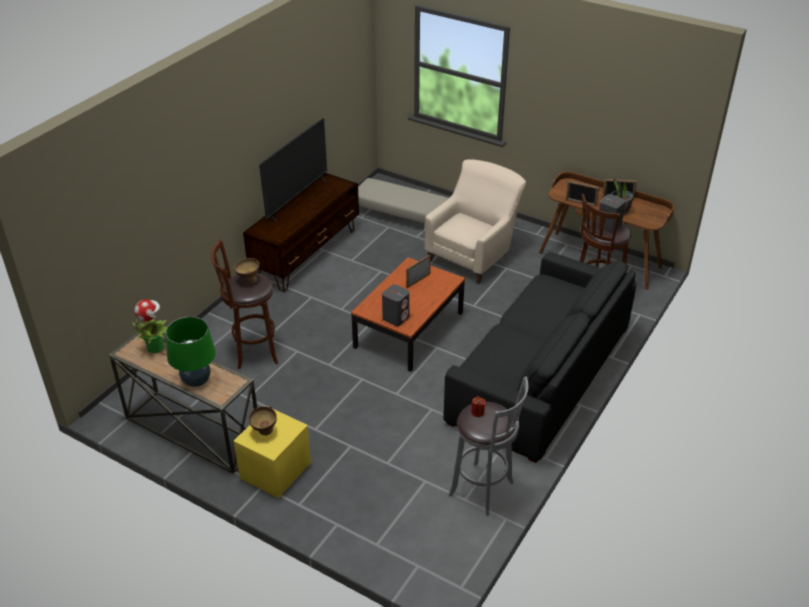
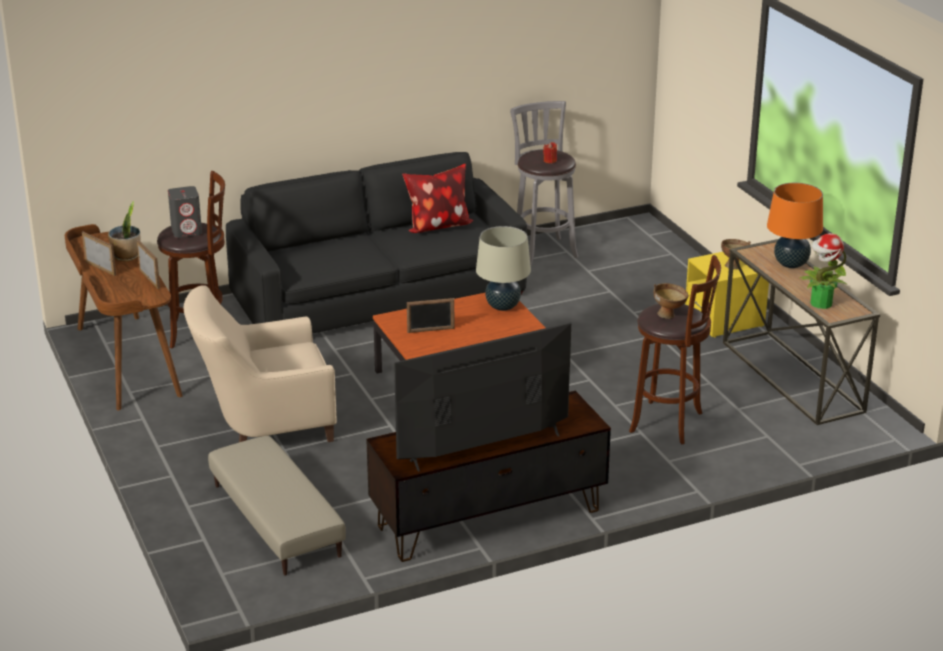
camera: 145 degrees left, 10 degrees down
(196, 381) = (791, 264): green table lamp -> orange table lamp
(396, 317) = (503, 306): grey speaker -> beige table lamp
(519, 366) = (437, 226): none -> pillow

